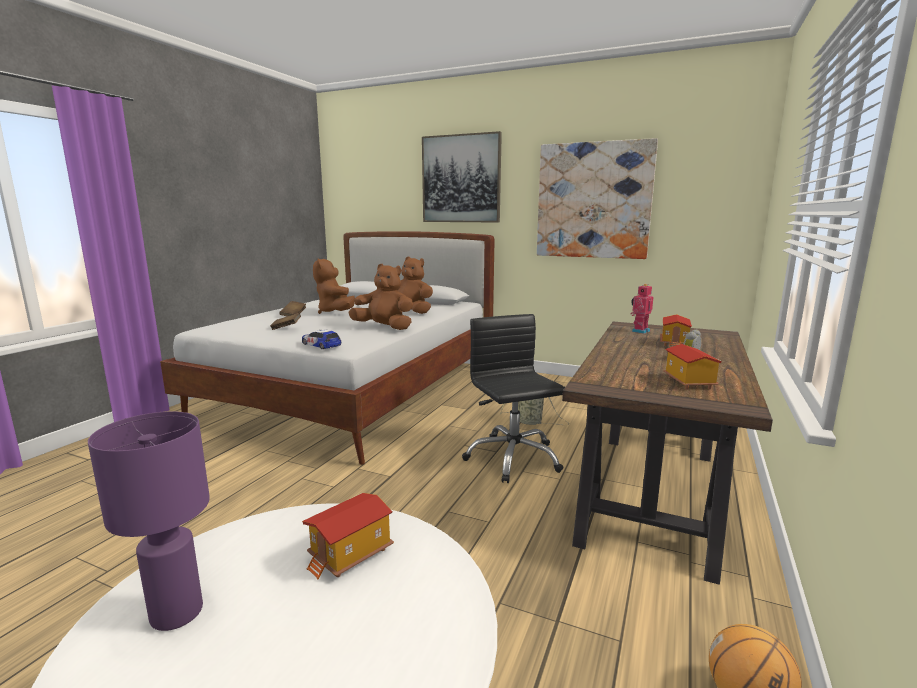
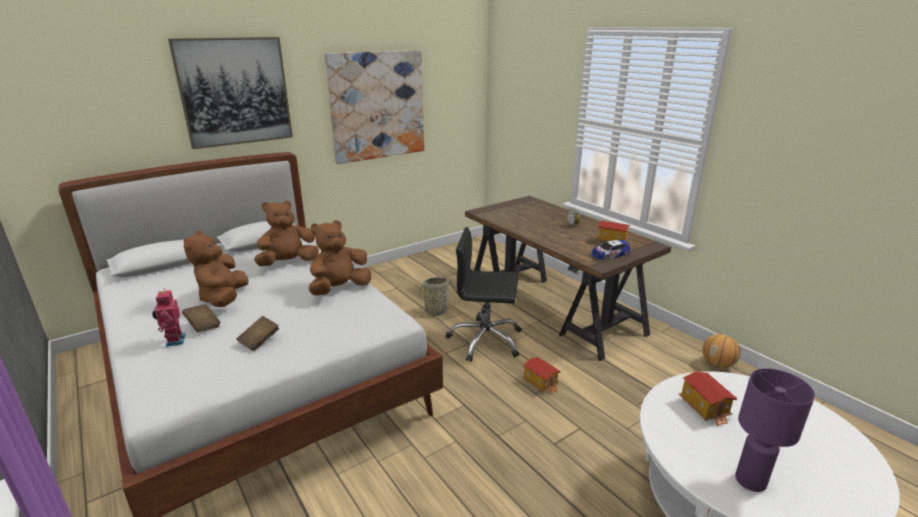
camera: 60 degrees left, 10 degrees up
(321, 344) = (368, 332): toy car -> toy car (610, 254)
(335, 312) = (224, 298): brown plush toy -> brown plush toy turned 75 degrees clockwise
(639, 331) = (500, 214): toy robot -> toy robot (174, 341)
(675, 343) = (538, 217): toy house -> toy house (540, 383)

